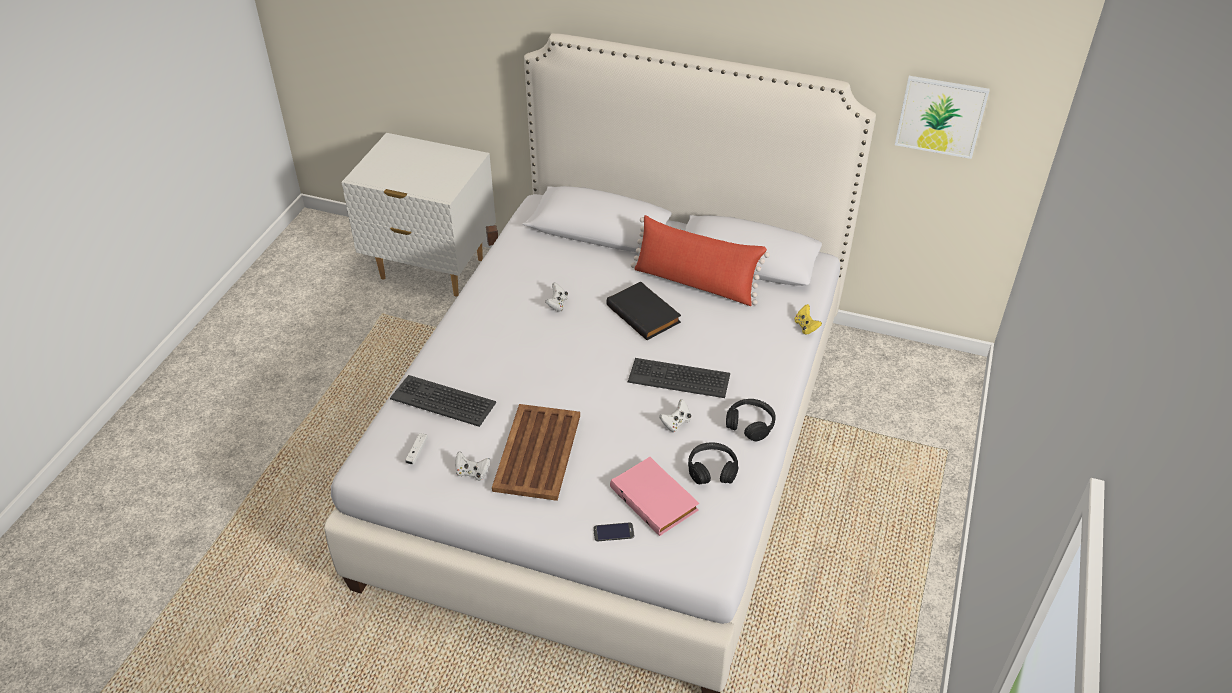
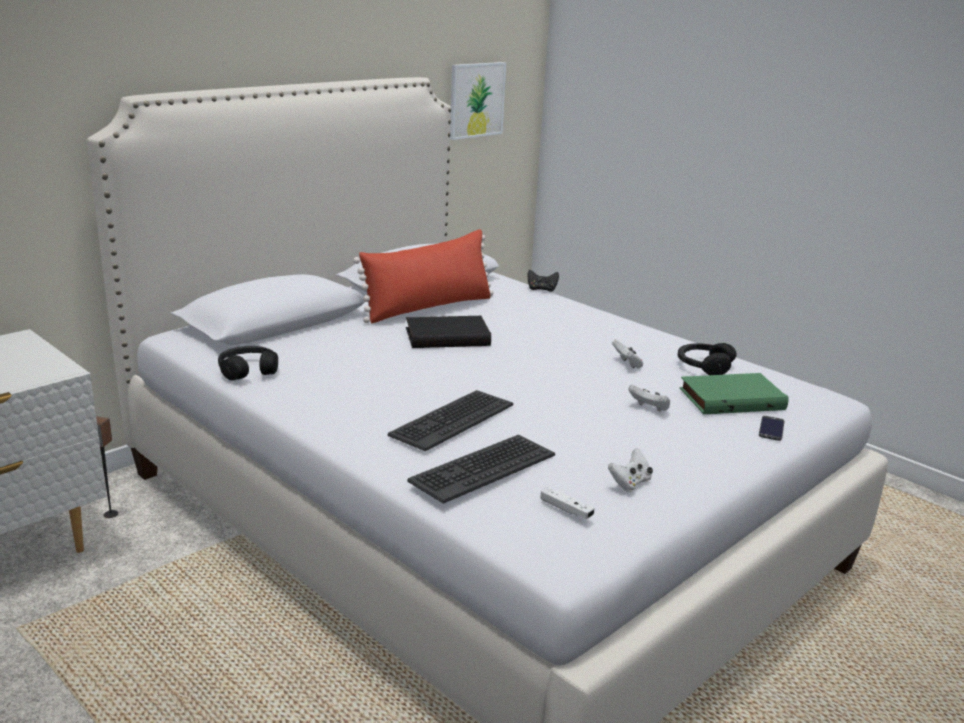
camera: 65 degrees left, 20 degrees down
(537, 453) = (626, 435): brown tray -> none
(557, 304) = (377, 369): white game controller -> white game controller (649, 408)
(656, 498) = (731, 398): pink book -> green book
(679, 378) = (562, 347): keyboard -> keyboard (451, 420)
(750, 424) = (653, 338): black headphones -> black headphones (248, 371)
(806, 327) = (542, 289): yellow game controller -> black game controller

